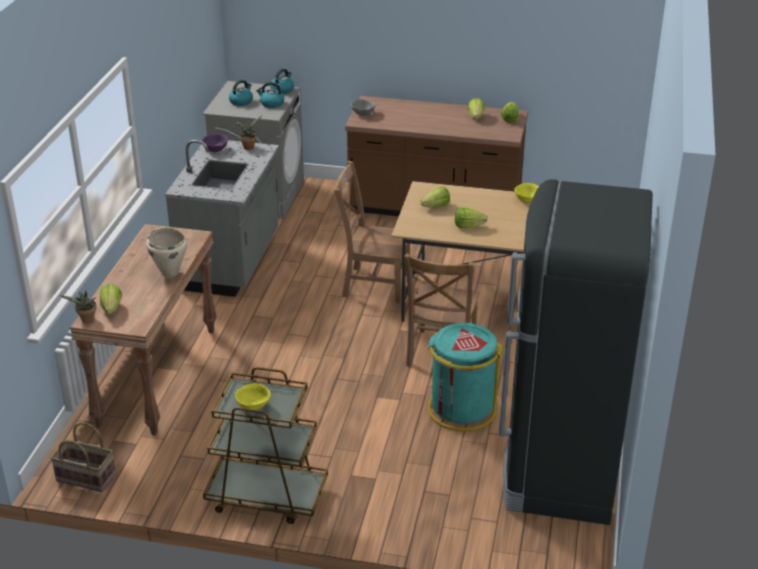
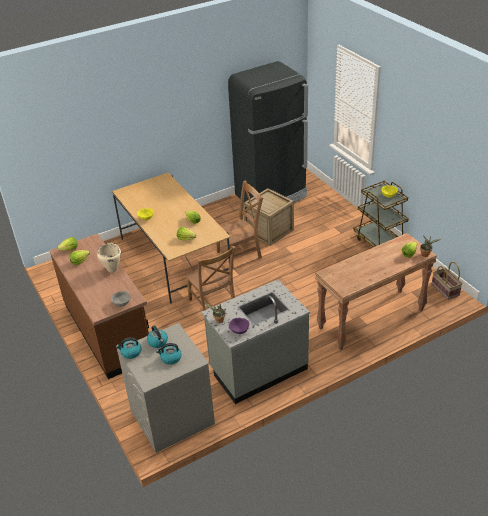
camera: 130 degrees left, 5 degrees up
(170, 273) = (363, 258): beige cooking pot -> beige cooking pot (112, 269)
(461, 409) = (269, 230): turquoise trash can -> crate

